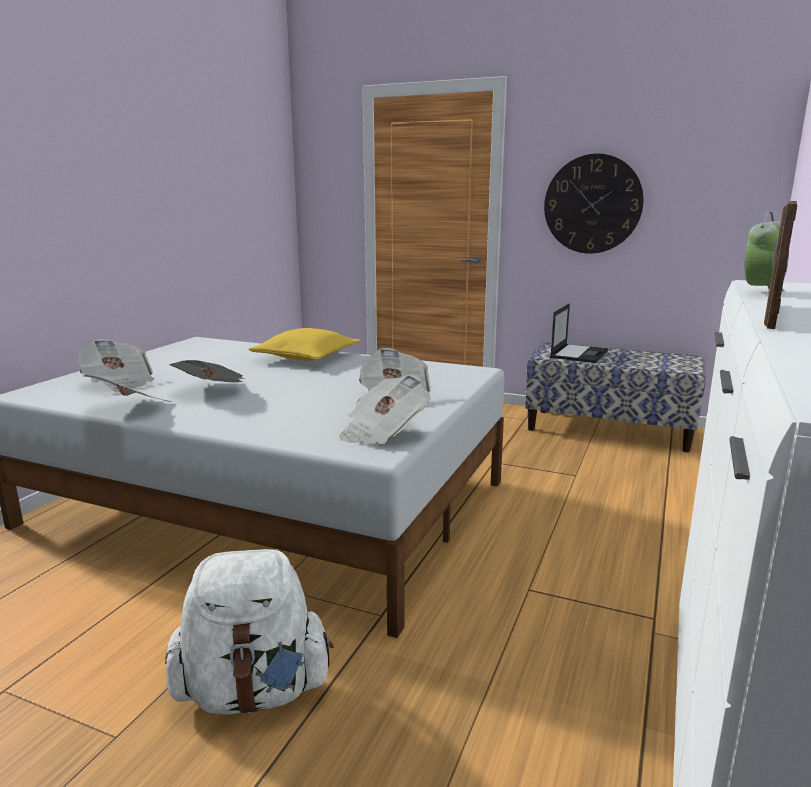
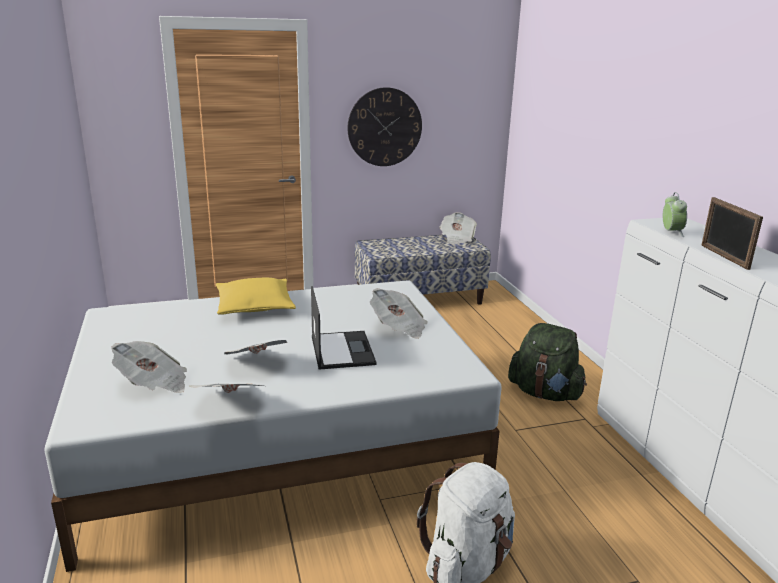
camera: 40 degrees left, 5 degrees up
(383, 433) = (445, 358): newspaper -> newspaper (457, 239)
(579, 354) = (396, 247): laptop -> laptop (342, 350)
(634, 568) = (545, 393): none -> green backpack

